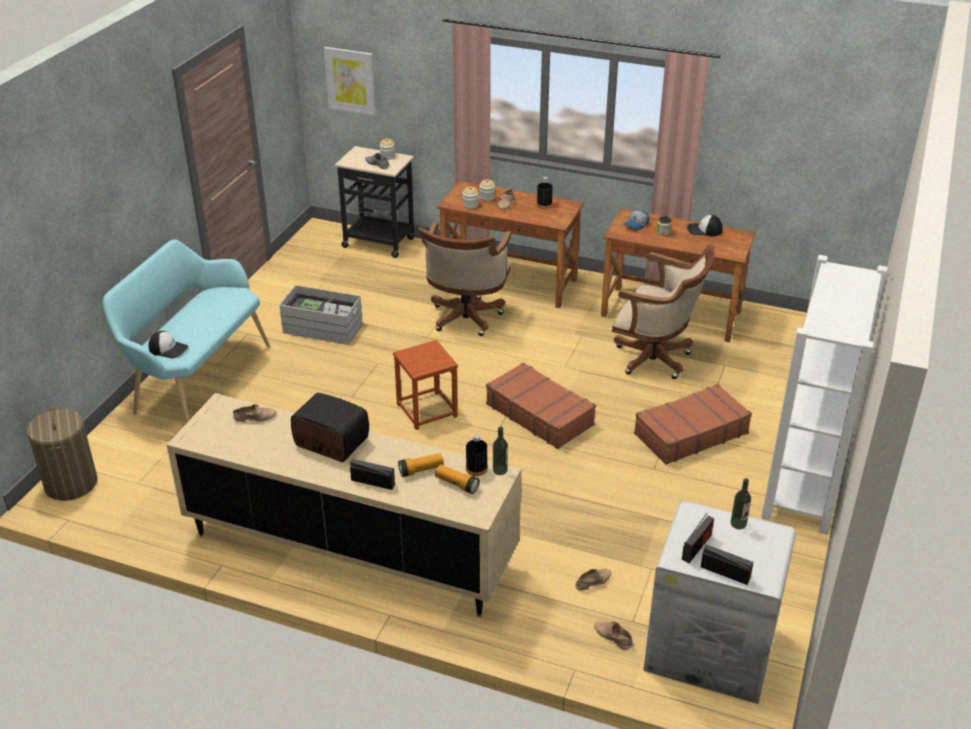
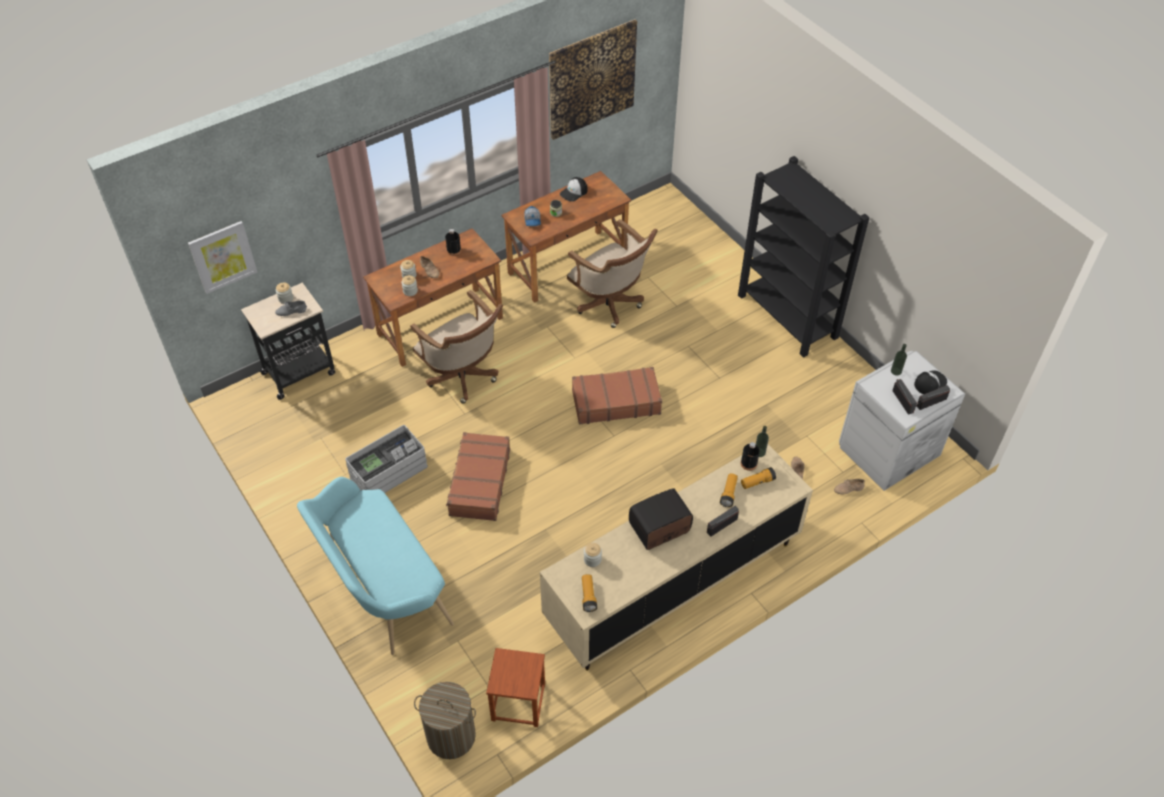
camera: 55 degrees left, 15 degrees up
(168, 349) = (408, 582): cap -> cap (930, 383)
(209, 431) = (588, 596): none -> flashlight
(255, 417) = (592, 559): beige shoe -> jar
(426, 410) = (555, 462): brown stool -> brown stool (518, 703)
(656, 359) = (610, 306): office chair -> office chair turned 75 degrees clockwise
(690, 433) = (701, 338): brown suitcase -> brown suitcase (479, 482)
(777, 114) = (592, 79): none -> picture
(805, 481) = (787, 316): white bookcase -> black bookcase

